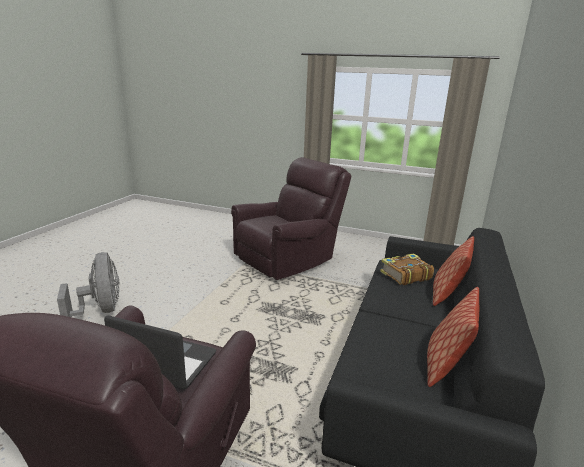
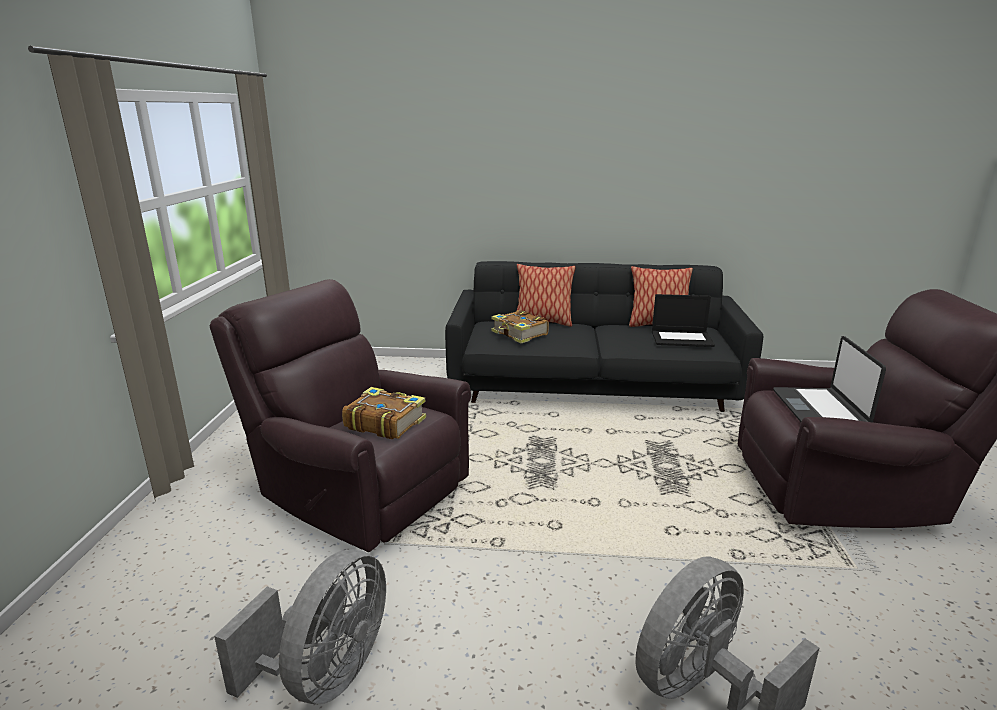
camera: 105 degrees left, 0 degrees up
(188, 250) = (325, 675): none -> grey fan
(271, 223) = (384, 423): none -> book
(385, 361) = (682, 338): none -> laptop

